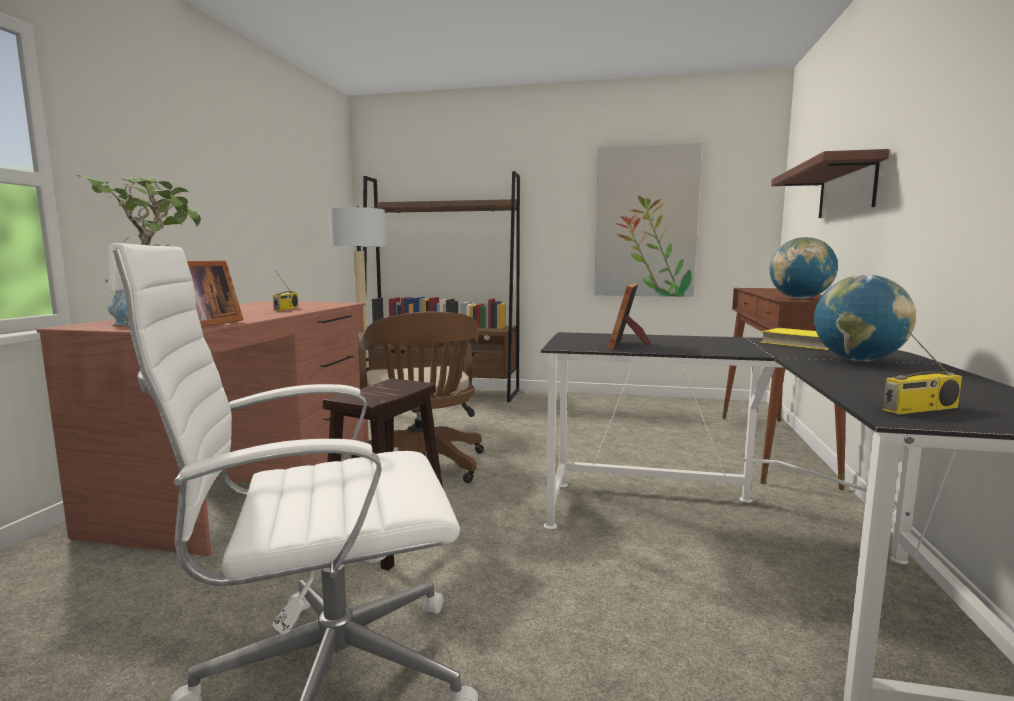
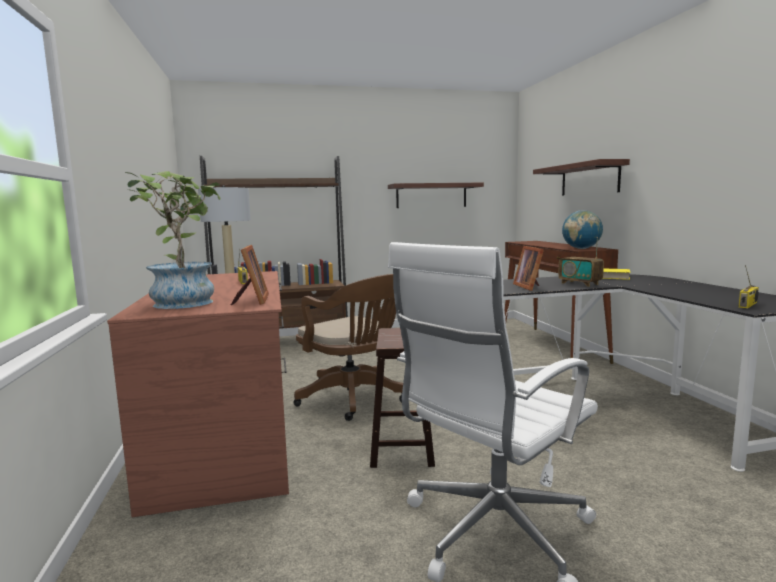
camera: 25 degrees left, 0 degrees up
(645, 222) = (431, 196): picture -> shelf
(717, 348) = (580, 284): none -> radio
(858, 360) = (660, 284): globe -> none

